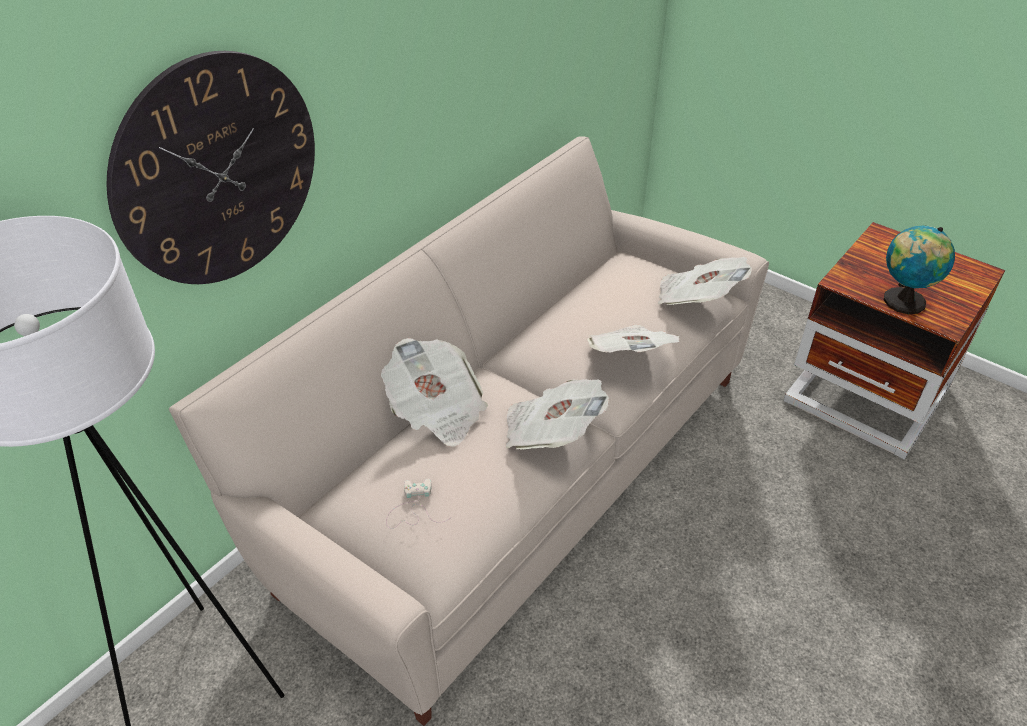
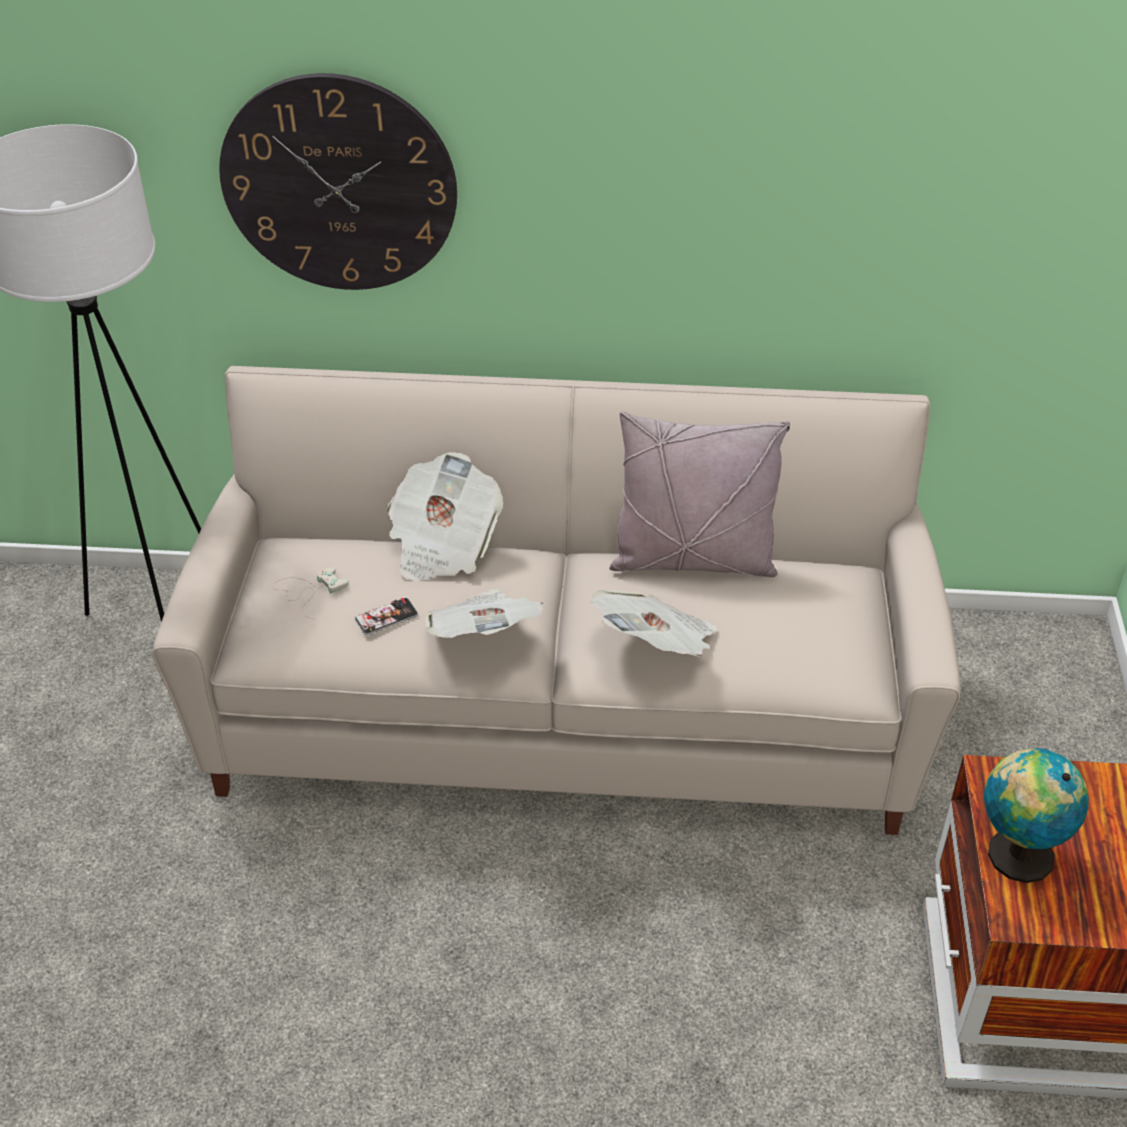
camera: 55 degrees right, 0 degrees up
(485, 475) = (386, 617): none -> phone
(563, 308) = (693, 560): none -> purple pillow
(697, 299) = (821, 660): newspaper -> none

